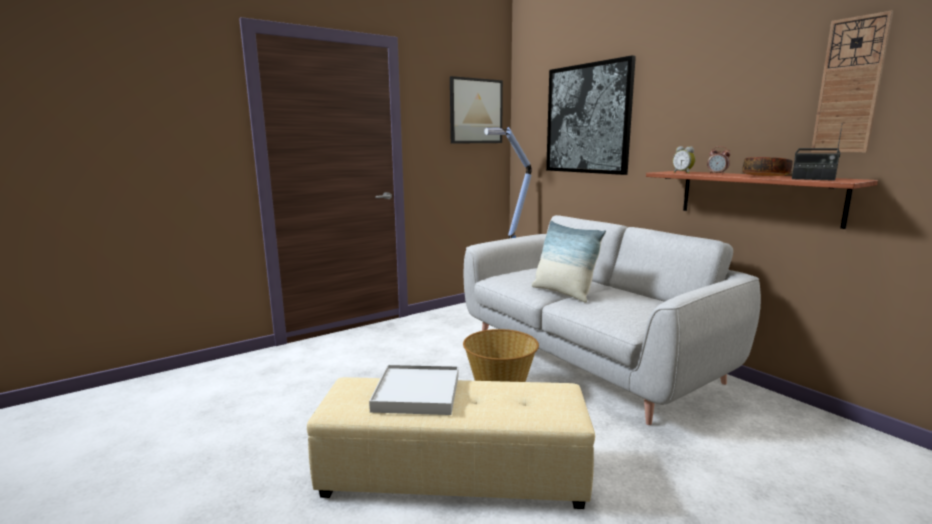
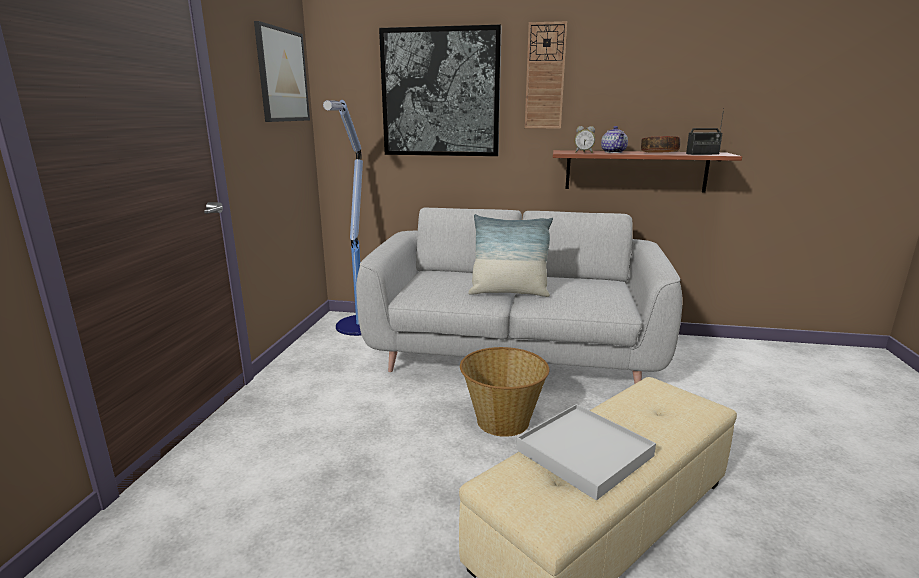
camera: 45 degrees left, 5 degrees up
(717, 174) = (614, 152): alarm clock -> teapot
(850, 86) = (707, 76): wall clock -> wall clock (545, 76)

